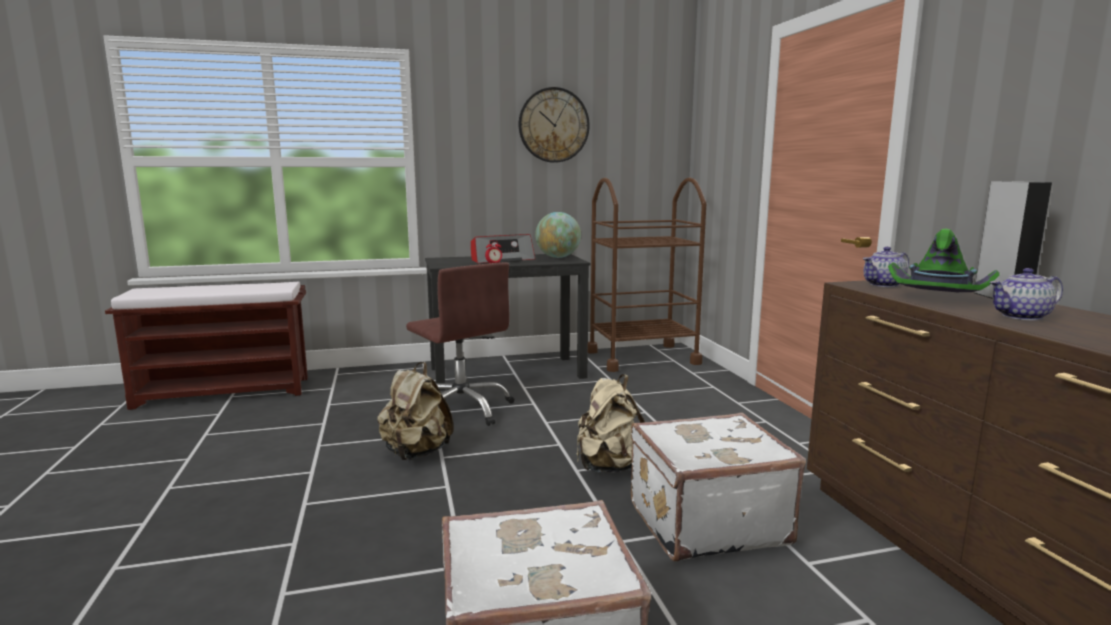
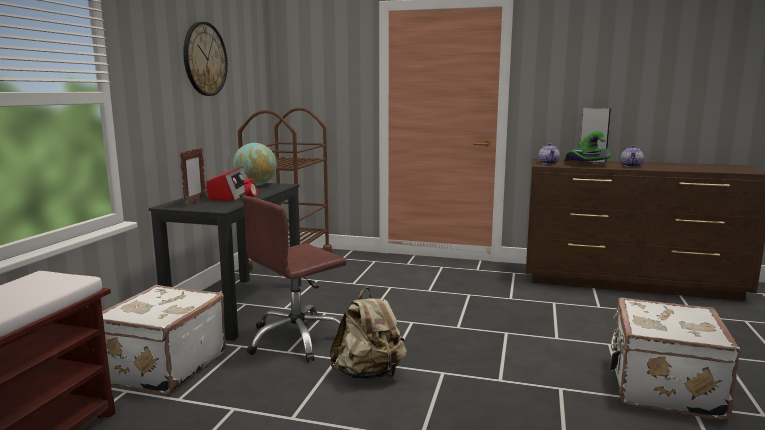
camera: 60 degrees left, 0 degrees up
(458, 259) = (195, 202): none -> picture frame
(462, 409) = (297, 339): brown office chair -> brown office chair turned 150 degrees clockwise
(609, 467) = (463, 317): beige backpack -> none
(705, 522) = (548, 314): white suitcase -> white suitcase (162, 367)

